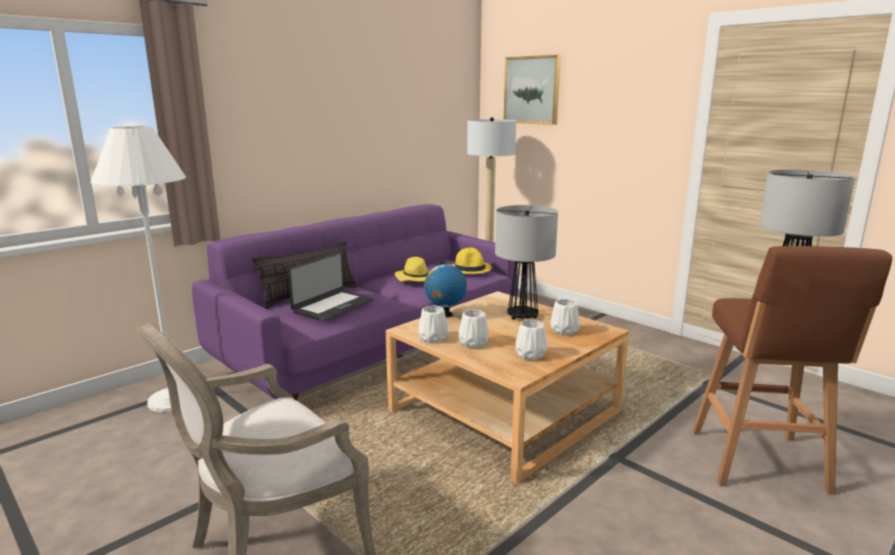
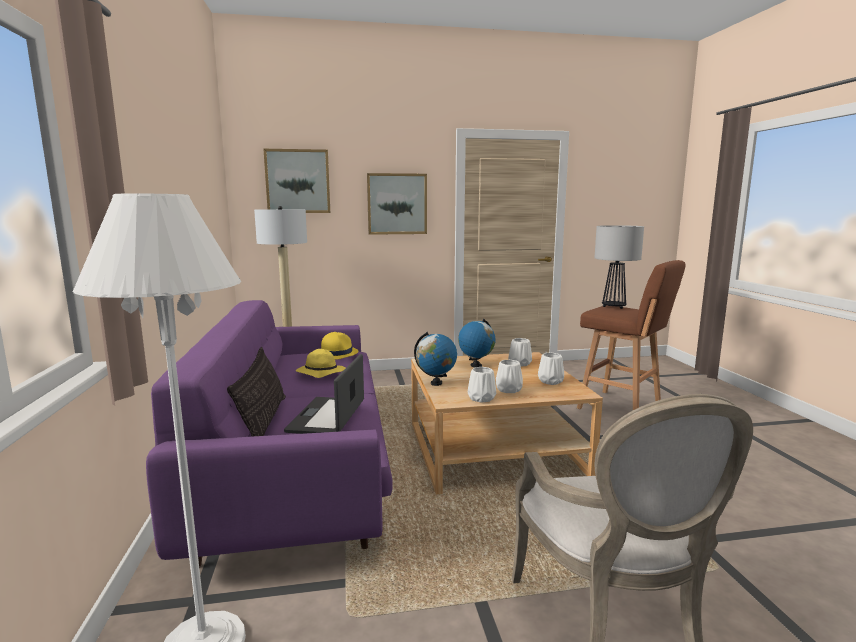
camera: 55 degrees left, 5 degrees down
(332, 306) = (328, 416): laptop -> laptop turned 150 degrees counterclockwise
(522, 316) = (476, 365): table lamp -> globe
(624, 117) = (397, 204): none -> picture

